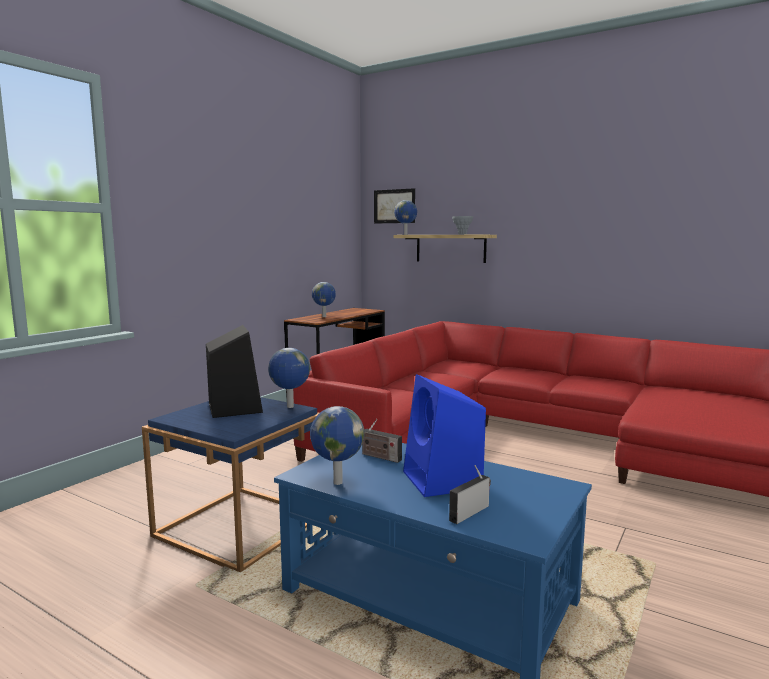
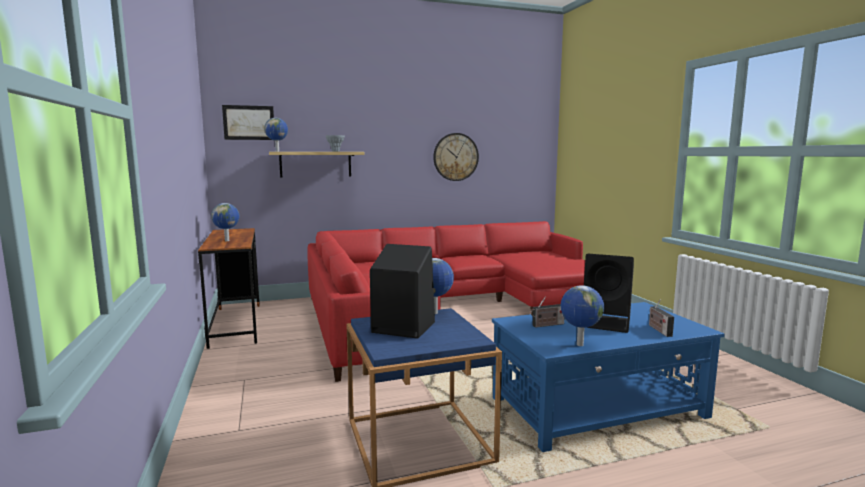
camera: 50 degrees left, 0 degrees up
(443, 481) = (607, 323): blue speaker -> black speaker
(625, 241) = (455, 157): none -> wall clock

